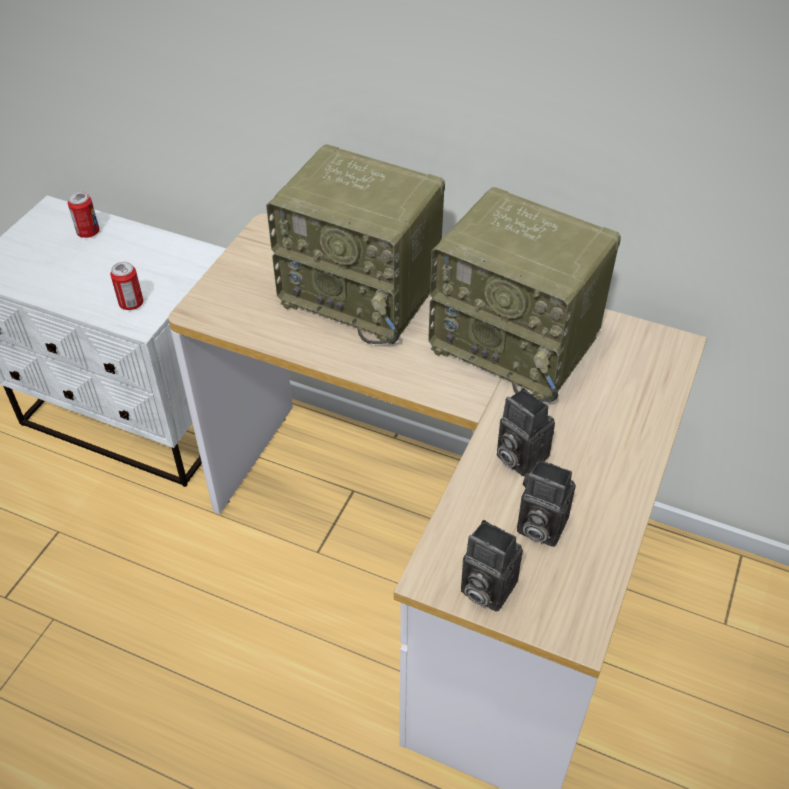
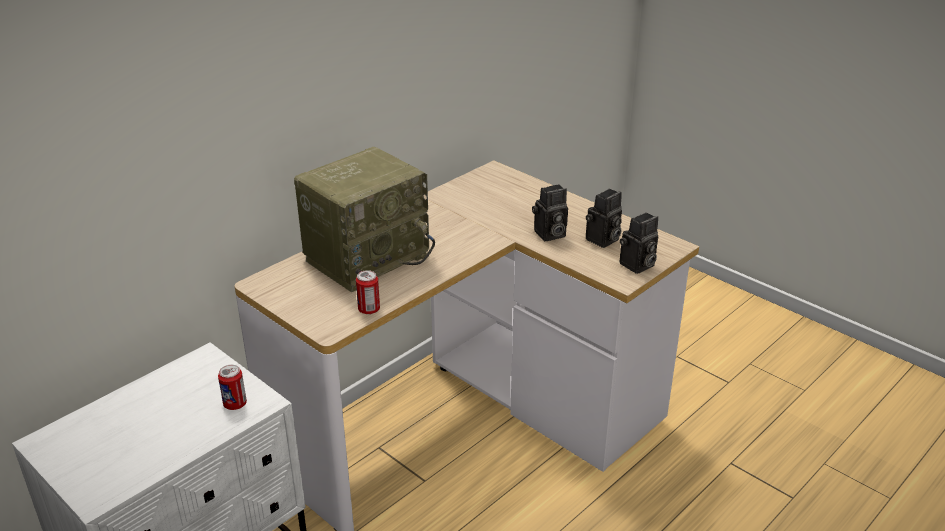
camera: 70 degrees left, 15 degrees down
(88, 232) = (106, 419): can -> can (369, 310)
(518, 343) = (458, 214): radio -> none

